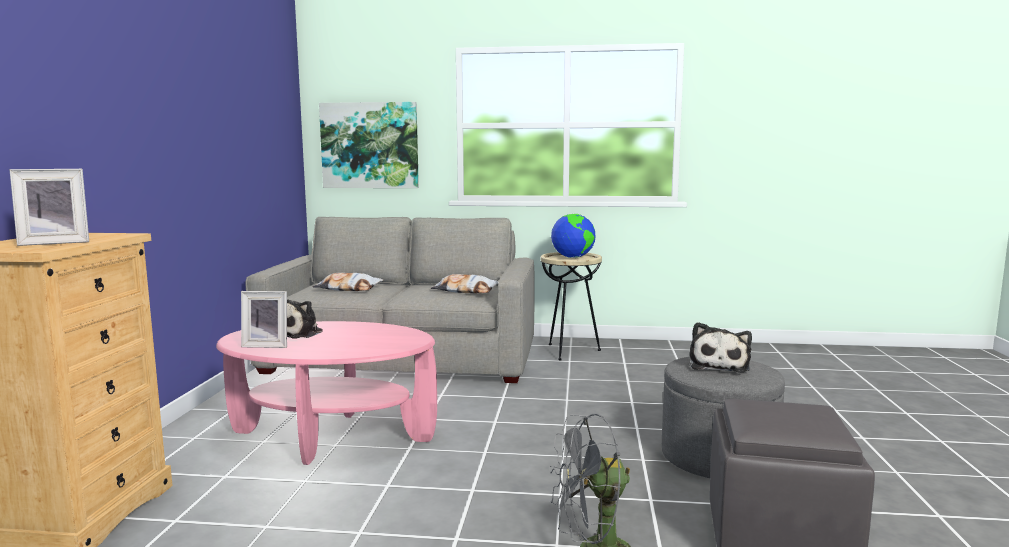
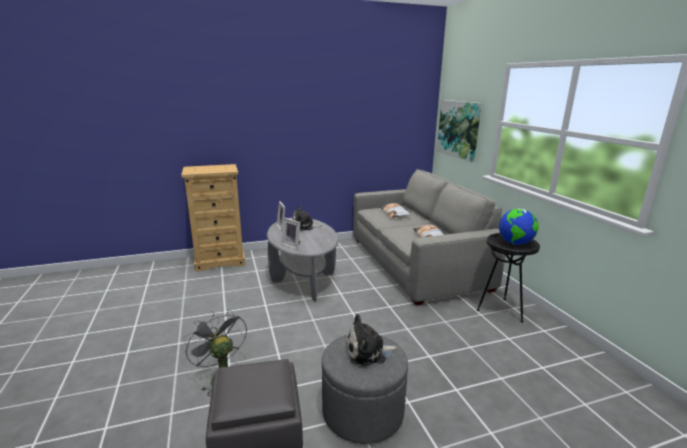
camera: 65 degrees right, 10 degrees up
(55, 242) = (205, 170): picture frame -> picture frame (292, 245)
(331, 436) = (303, 278): pink coffee table -> grey coffee table
(569, 351) = (501, 310): beige side table -> black side table

